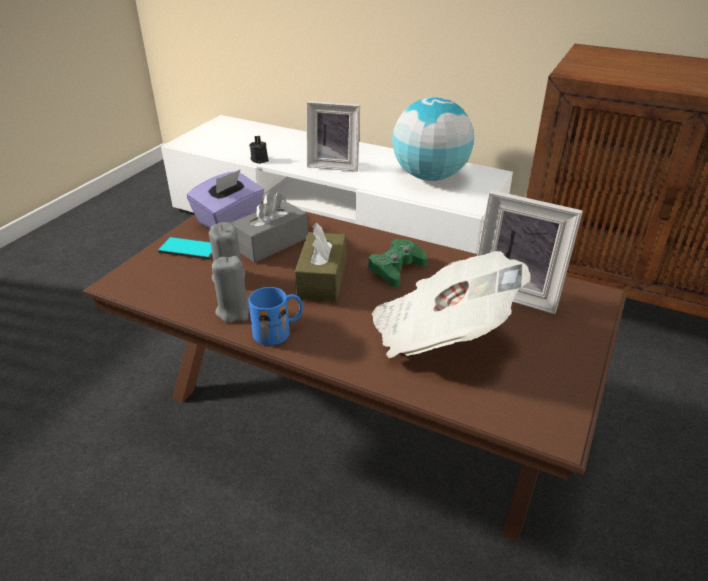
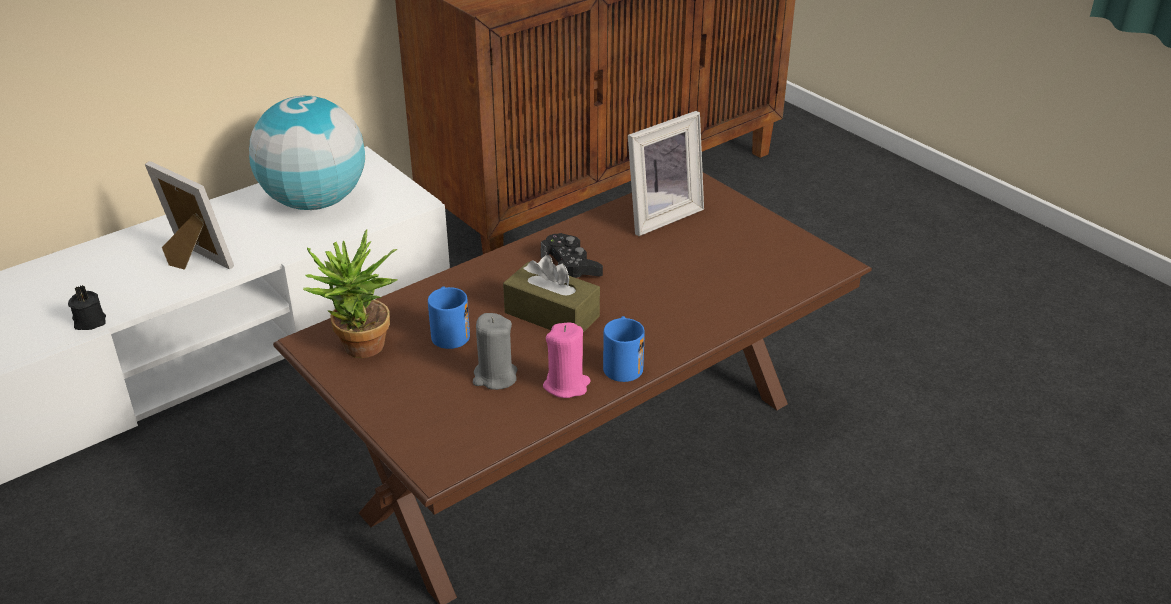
camera: 65 degrees left, 0 degrees up
(189, 249) = (405, 396): phone -> none
(230, 219) = (360, 351): purple tissue box -> potted plant
(234, 311) = (566, 385): grey candle -> pink candle
(271, 243) = (448, 332): grey tissue box -> blue mug
(334, 165) = (193, 261): picture frame -> picture frame turned 90 degrees counterclockwise
(396, 269) = (571, 265): green game controller -> black game controller
(439, 333) = (688, 274): newspaper -> none

